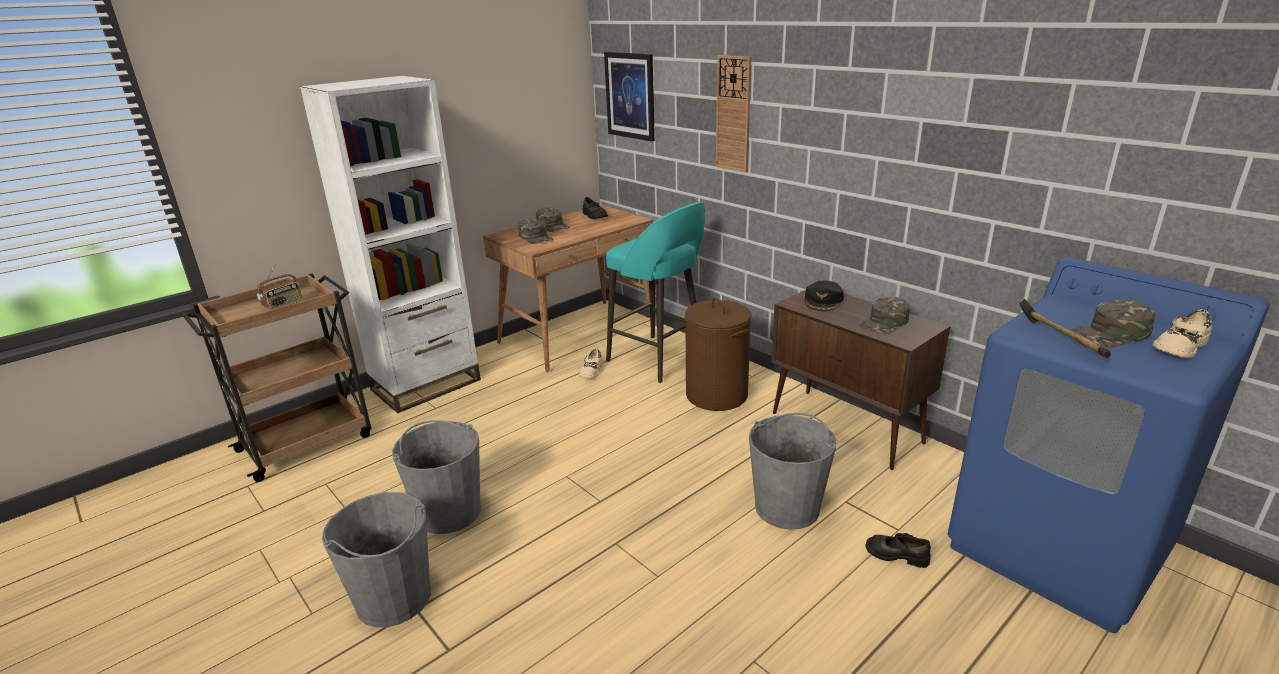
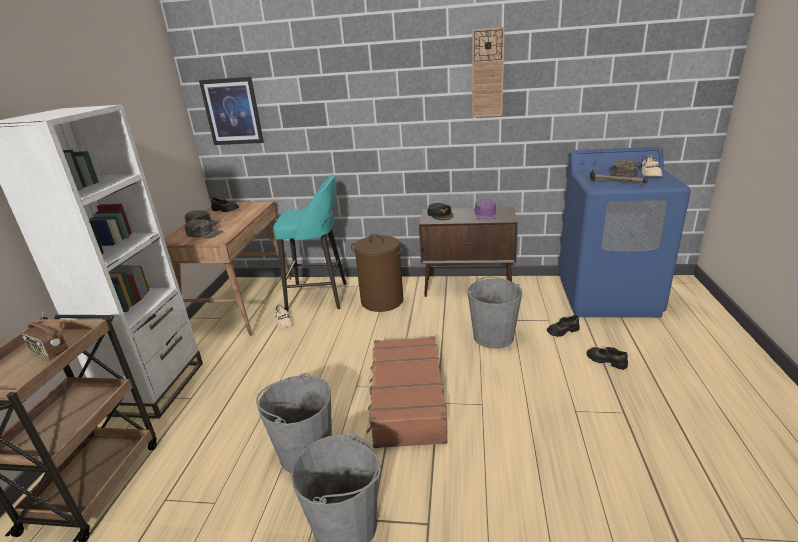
camera: 40 degrees left, 0 degrees up
(283, 305) = (49, 352): radio -> radio turned 120 degrees clockwise
(591, 520) = (407, 400): none -> brown suitcase
(733, 114) = (336, 110): wall clock -> wall clock (487, 73)
(885, 323) = (486, 214): green cap -> purple cap
(902, 632) = (606, 360): none -> black shoe

